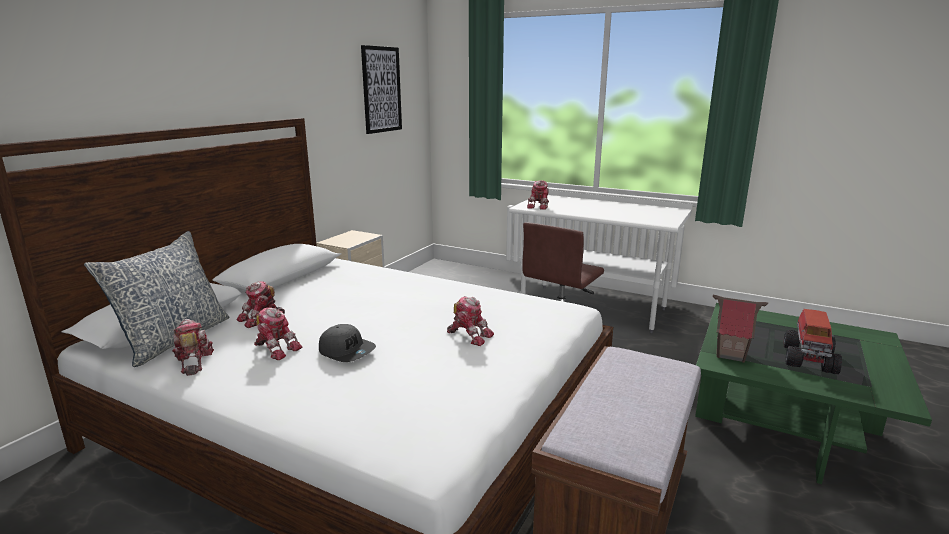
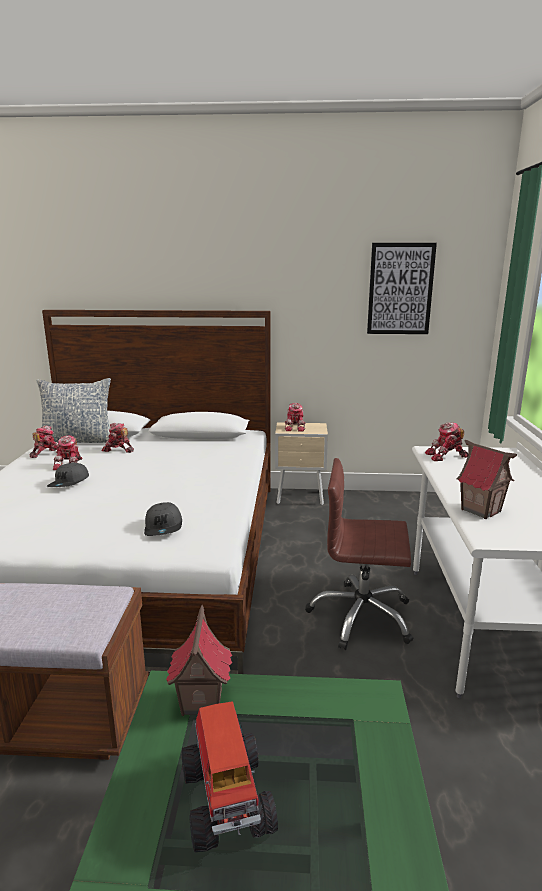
camera: 65 degrees right, 0 degrees up
(469, 335) = (117, 516): toy robot -> toy robot (295, 427)
(516, 318) = (164, 527): none -> grey cap
(630, 217) = (481, 510): none -> toy house
(809, 359) = (226, 797): toy truck -> toy truck turned 105 degrees counterclockwise

